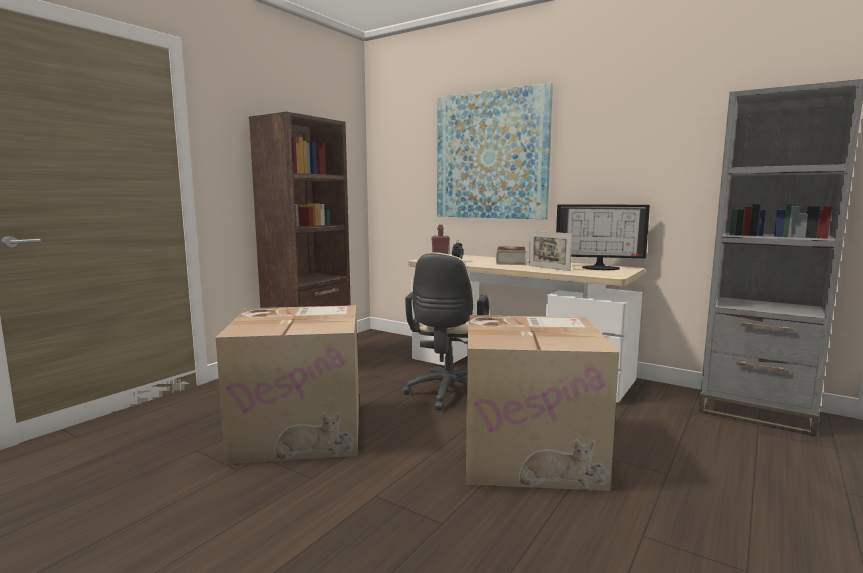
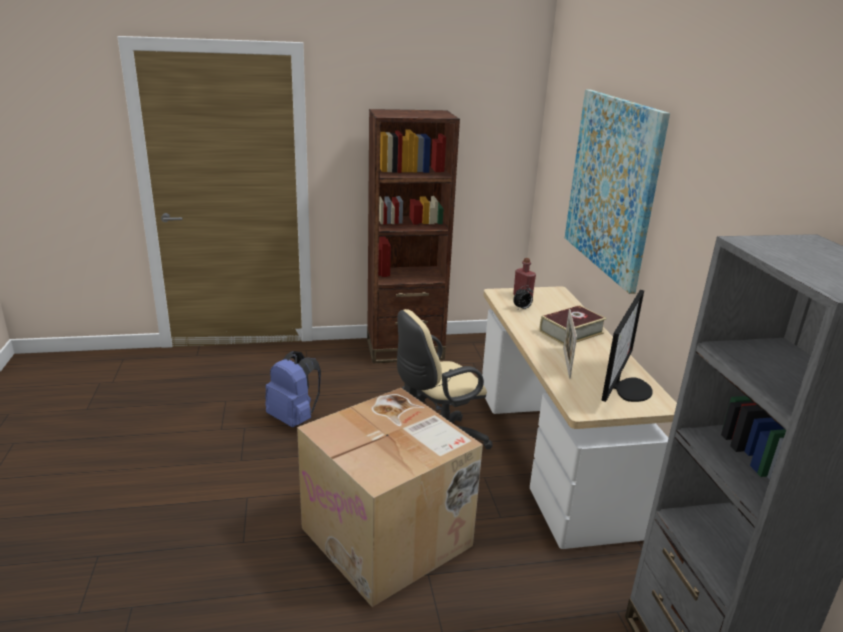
camera: 45 degrees right, 15 degrees up
(302, 430) = (294, 418): cardboard box -> blue backpack
(601, 267) = (628, 388): monitor -> monitor turned 120 degrees counterclockwise

